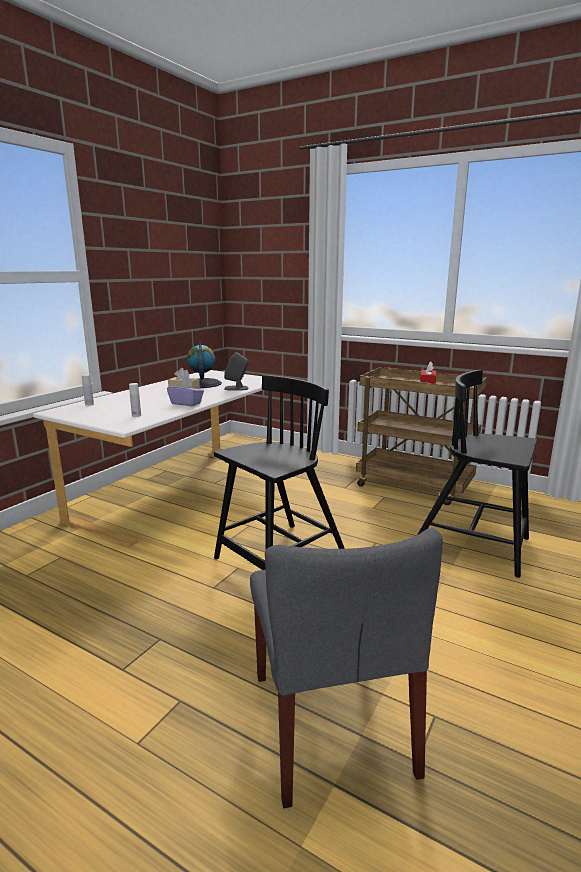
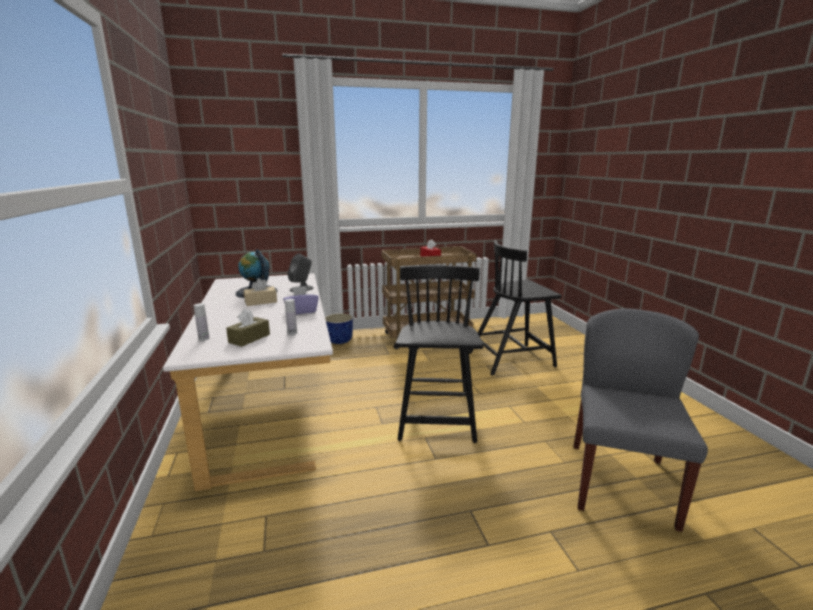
camera: 45 degrees left, 0 degrees up
(107, 411) = (249, 338): none -> brown tissue box
(324, 461) = (339, 340): none -> blue planter
(332, 723) = (620, 482): grey chair -> grey chair turned 105 degrees counterclockwise

